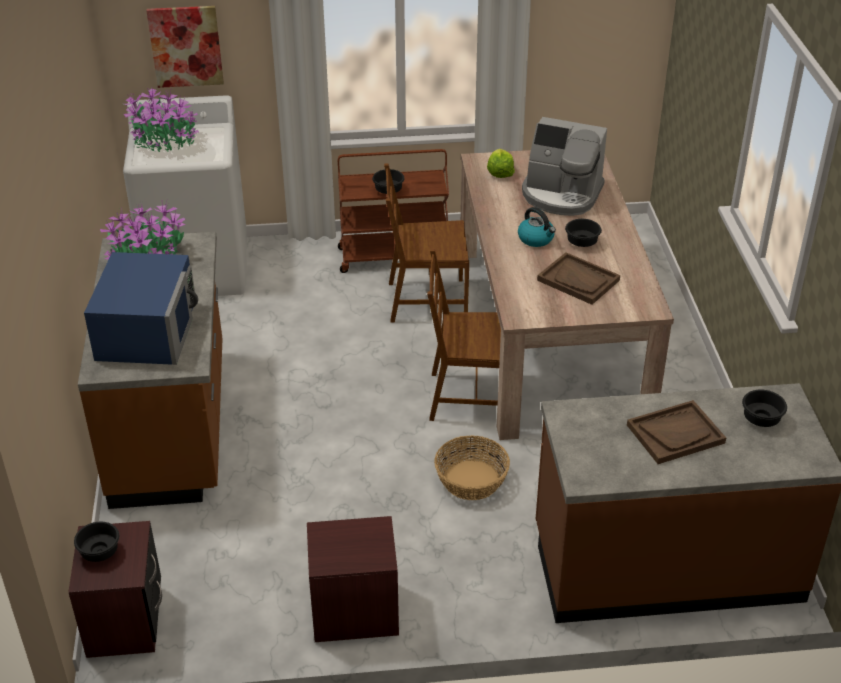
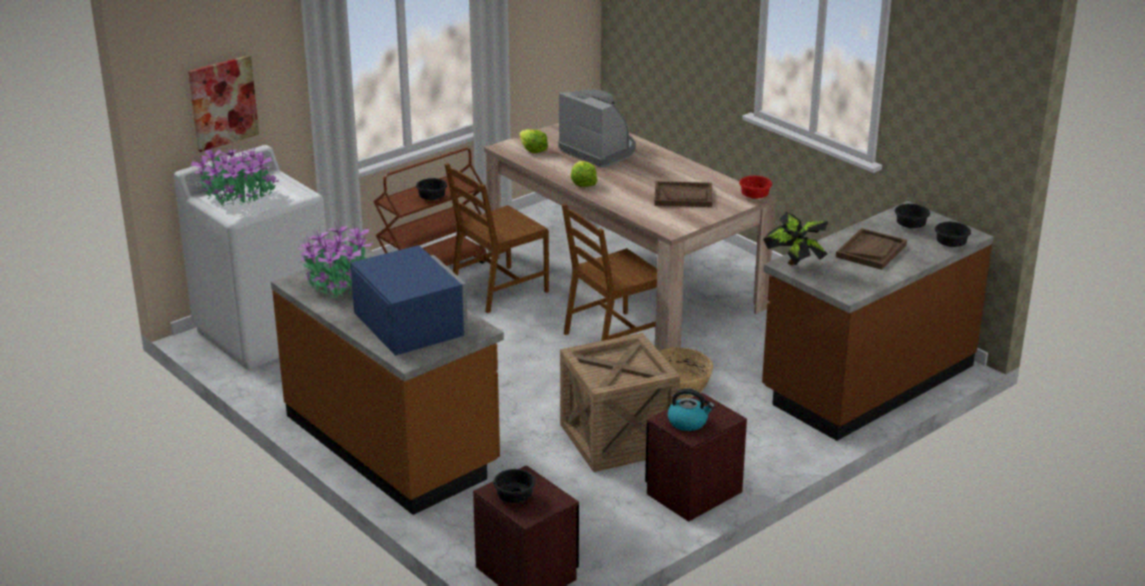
camera: 35 degrees left, 10 degrees down
(354, 513) = (617, 438): none -> crate
(501, 228) = (583, 183): none -> lettuce
(536, 239) = (619, 182): kettle -> kettle (688, 422)
(561, 195) = (599, 150): coffee machine -> coffee machine turned 120 degrees counterclockwise
(568, 419) = (795, 267): none -> potted plant
(581, 242) = (654, 174): black bowl -> black bowl (949, 244)
(651, 308) = (754, 196): none -> red bowl

